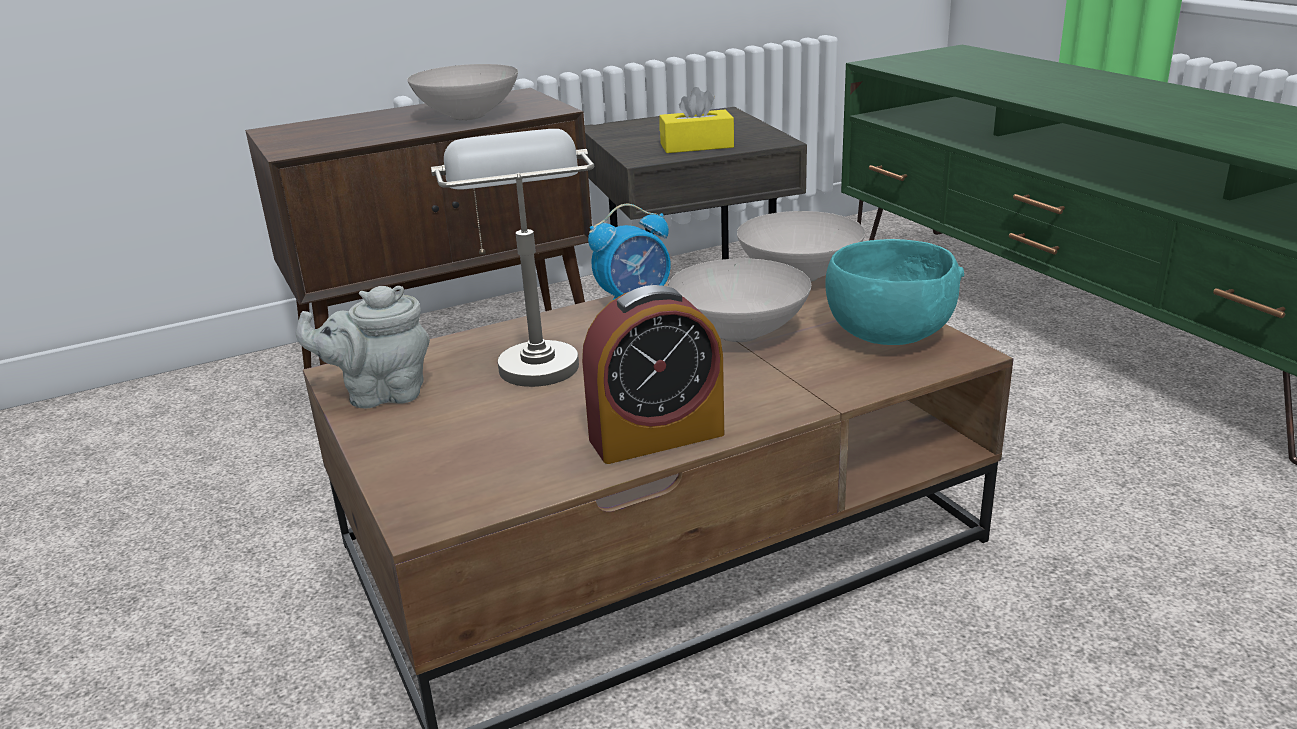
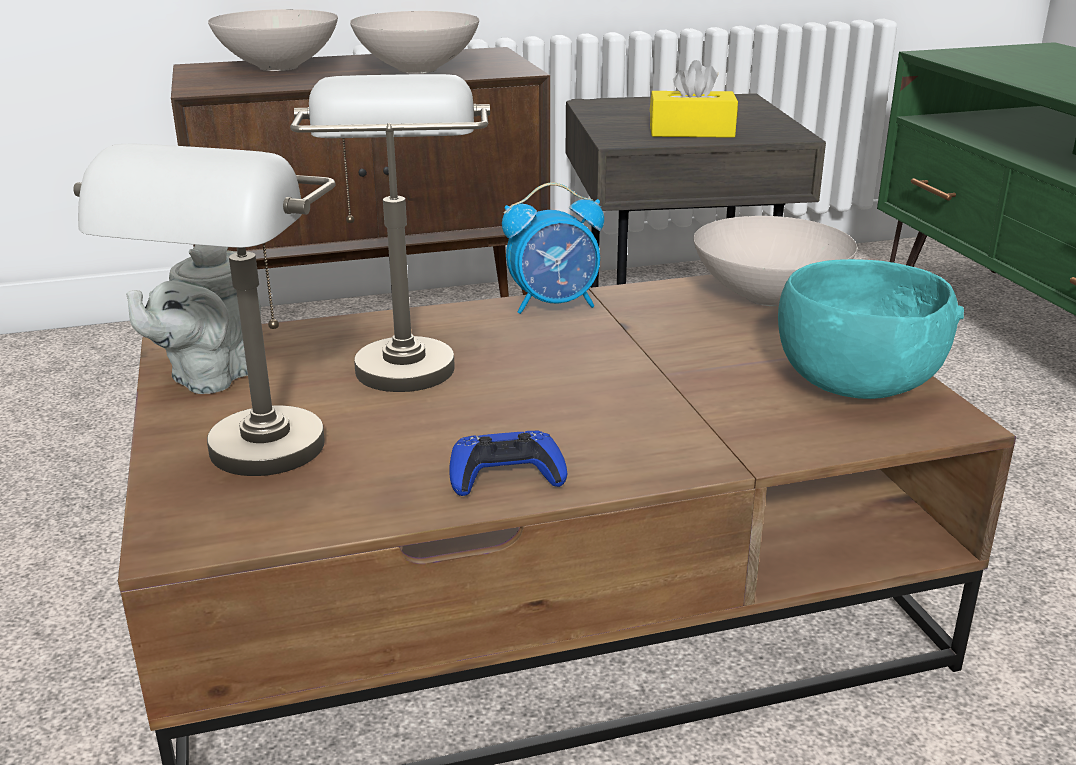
camera: 10 degrees right, 0 degrees up
(381, 394) = (210, 377): grey teapot -> grey teapot turned 60 degrees counterclockwise
(454, 459) = (252, 467): none -> grey table lamp
(656, 436) = (506, 475): alarm clock -> blue game controller
(741, 332) = (667, 357): white bowl -> white bowl (281, 67)

